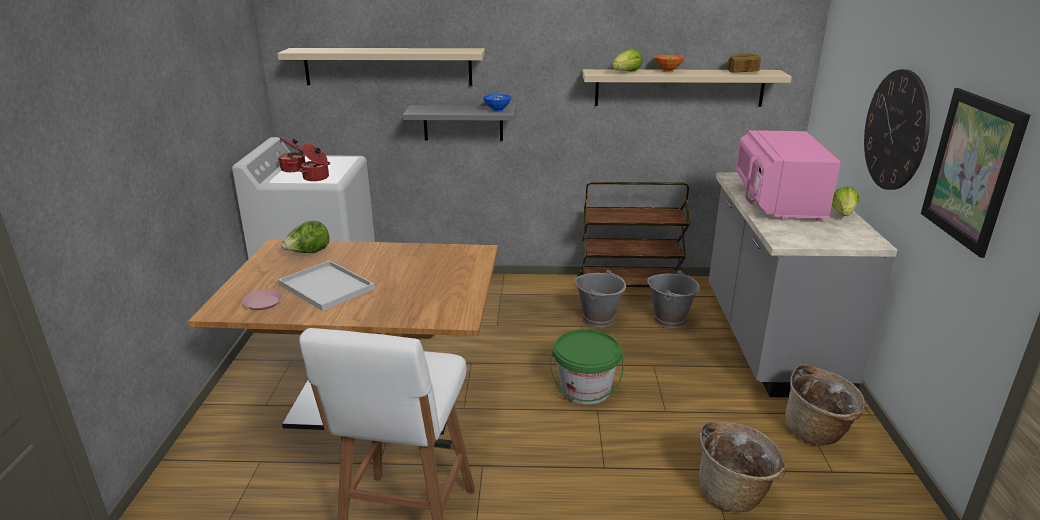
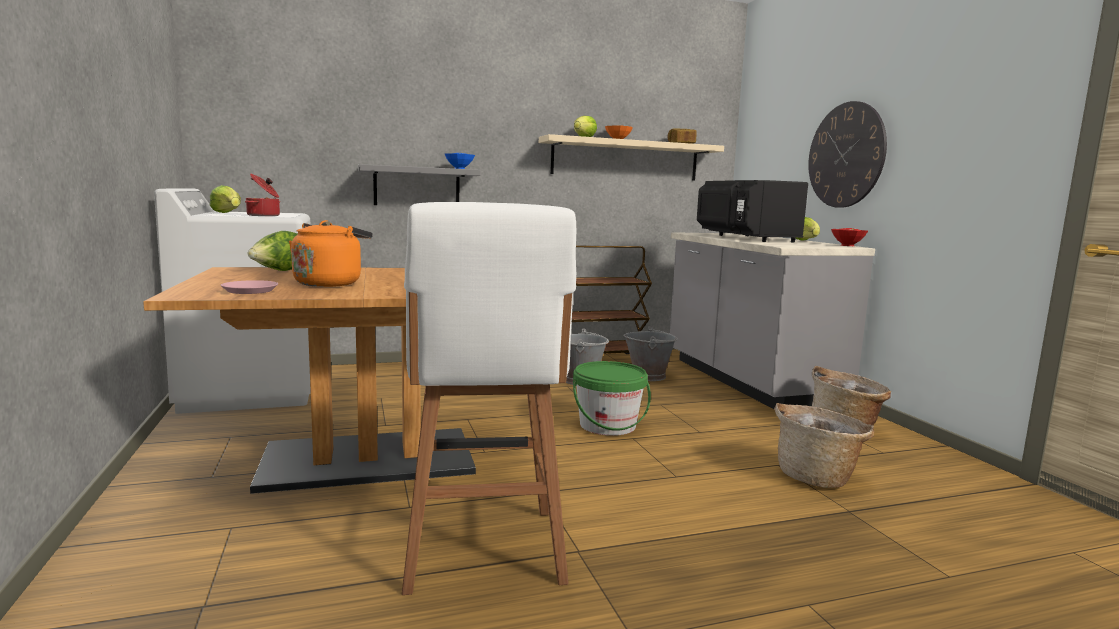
camera: 20 degrees left, 15 degrees down
(294, 169) = (228, 213): cooking pot -> lettuce
(328, 287) = (330, 283): white tray -> orange kettle
(388, 66) = (335, 121): beige shelf -> none
(777, 202) = (745, 238): pink microwave -> black microwave
(872, 237) = (847, 245): none -> red bowl
(971, 170) = (946, 147): picture -> none

